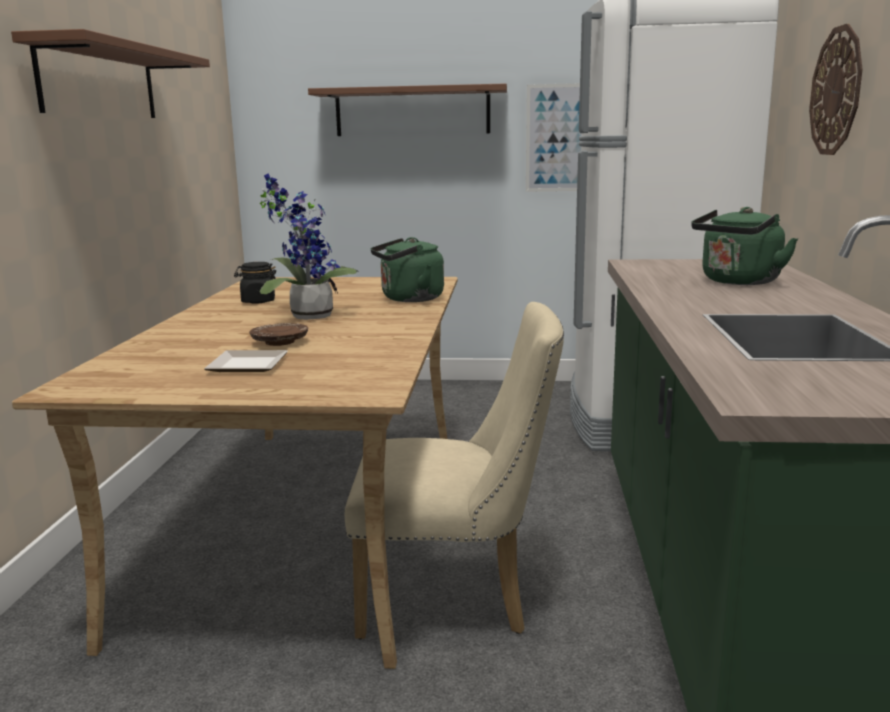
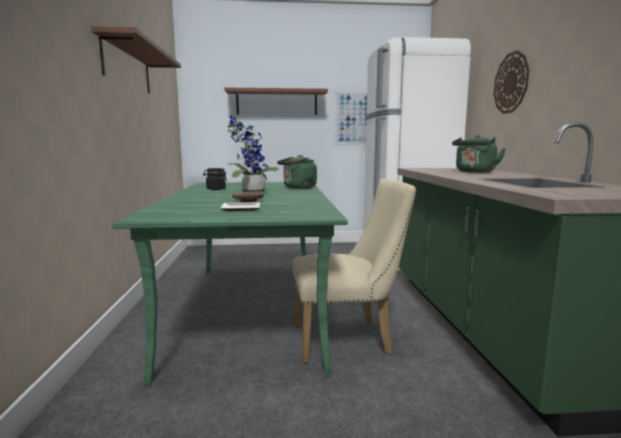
camera: 10 degrees left, 5 degrees down
(314, 521) = (252, 309): beige dining table -> green dining table

